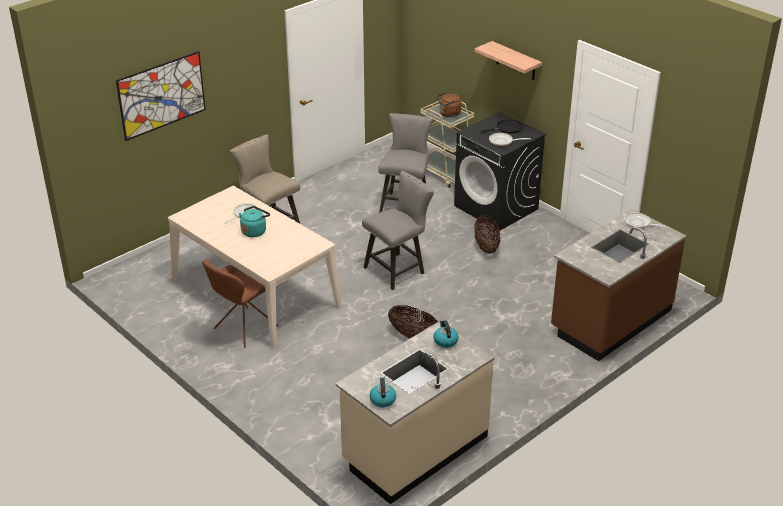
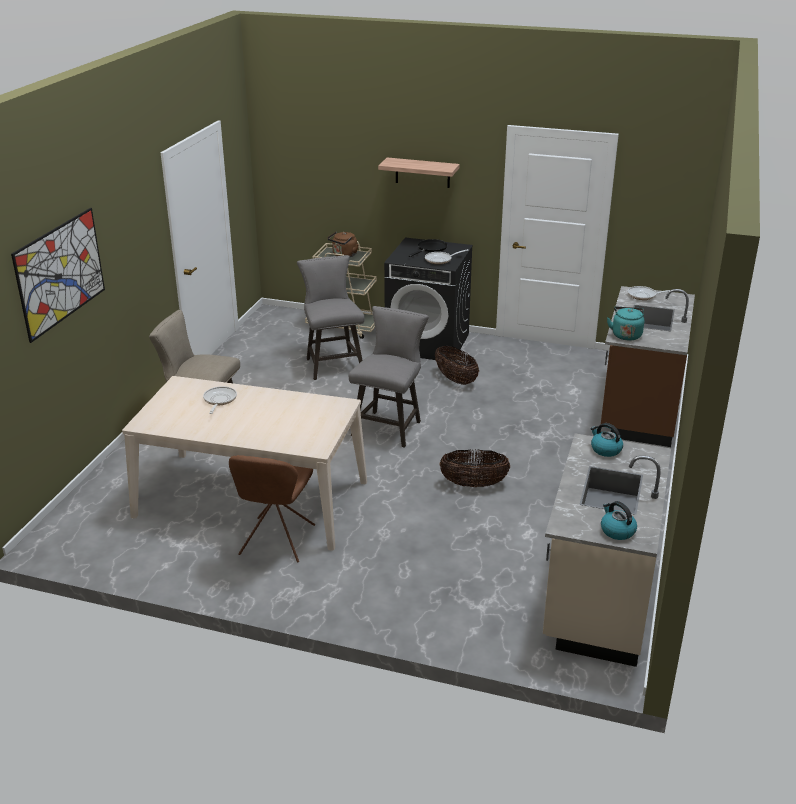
camera: 30 degrees left, 5 degrees down
(254, 231) = (251, 413): turquoise kettle -> turquoise kettle (626, 334)

